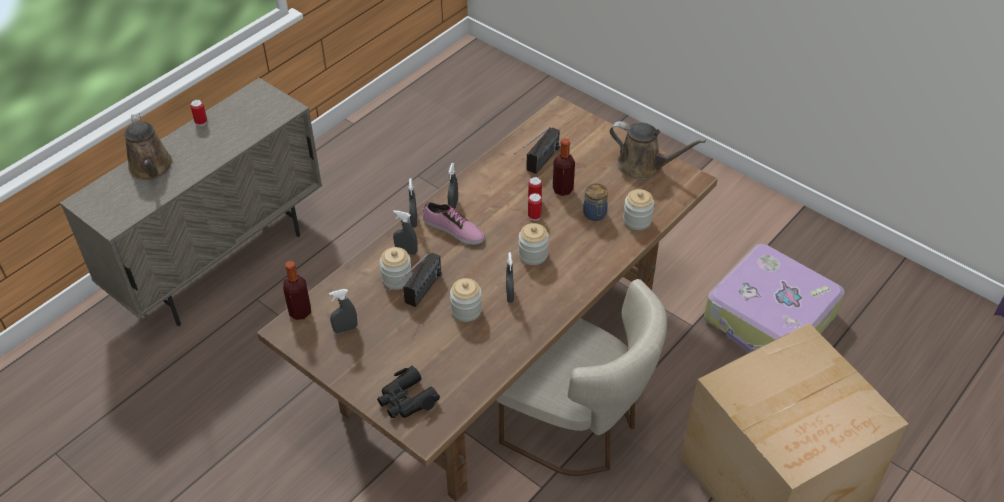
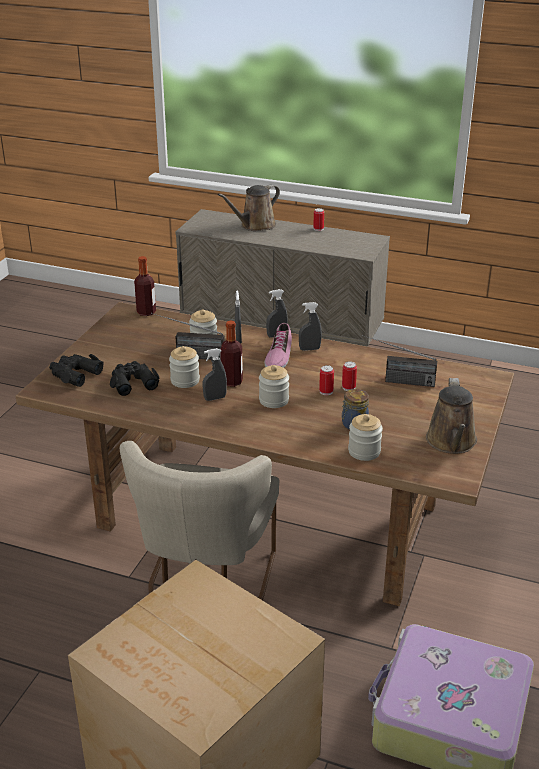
camera: 70 degrees right, 15 degrees down
(345, 329) = (137, 333): grey spray bottle -> none
(449, 352) = (133, 382): none -> black binoculars
(562, 189) = (375, 400): bottle -> bottle (232, 382)

